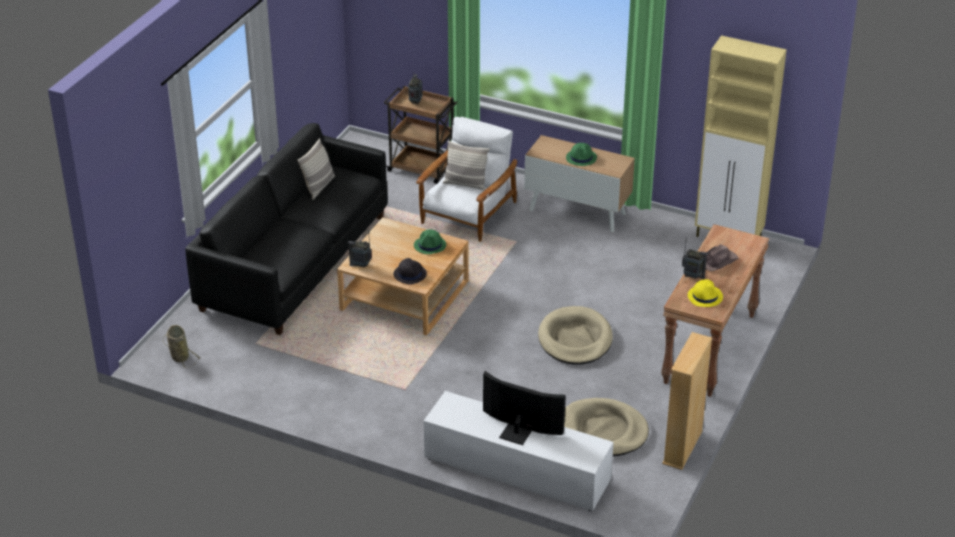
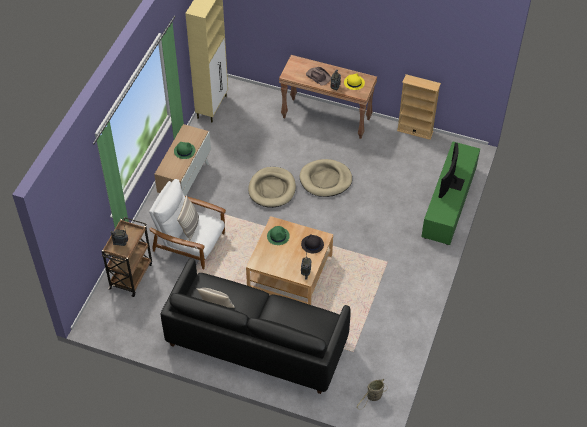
camera: 95 degrees left, 15 degrees up
(515, 470) = (449, 203): white tv stand -> green tv stand
(603, 431) = (408, 165): beige dog bed -> beige dog bed (272, 189)

